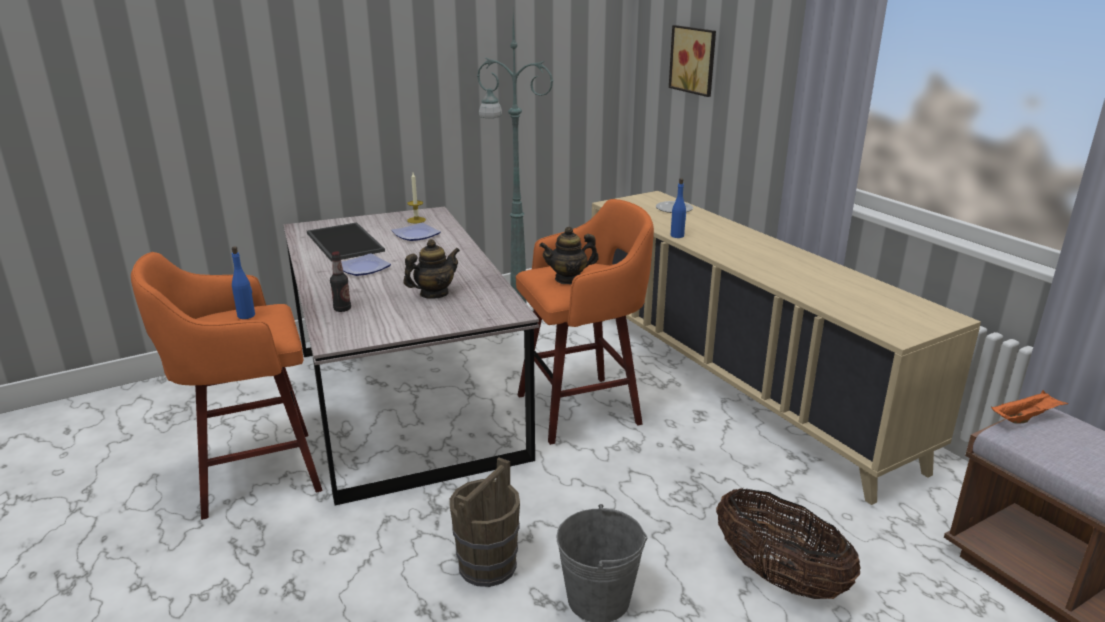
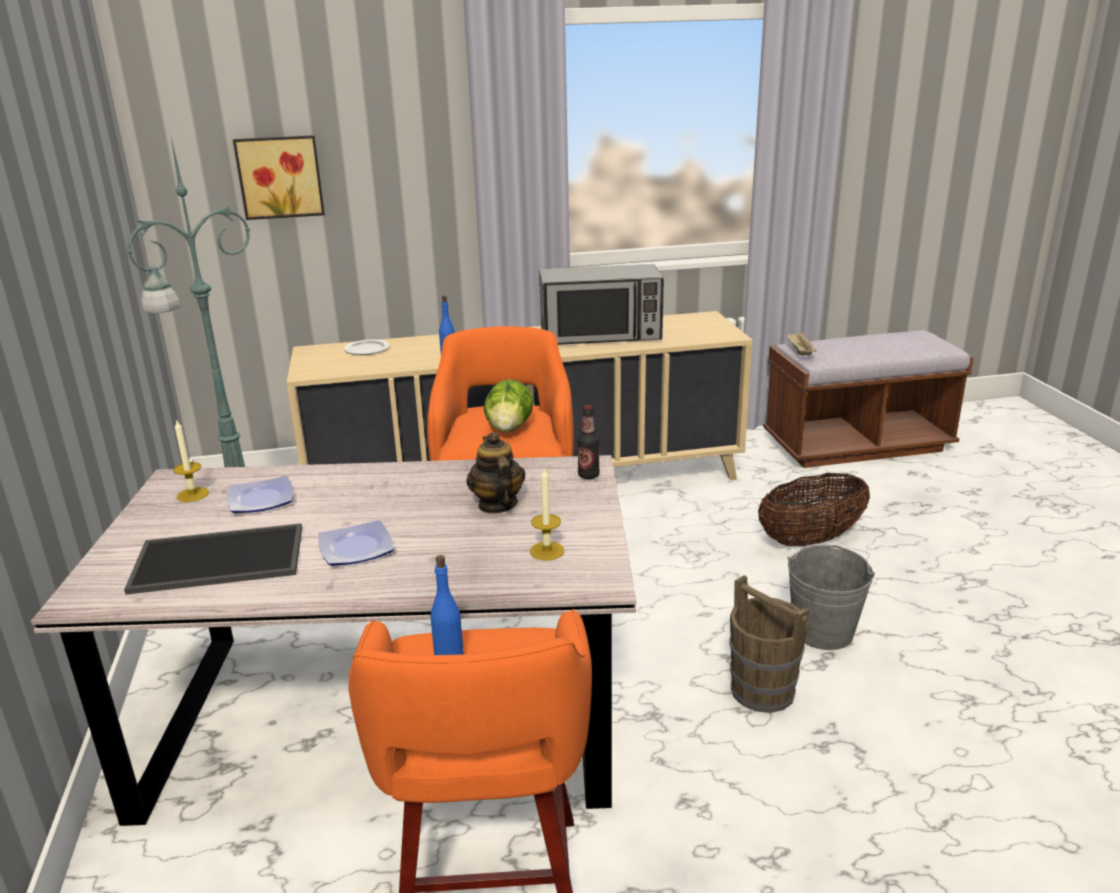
camera: 70 degrees left, 0 degrees up
(342, 309) = (497, 572): bottle -> bottle (588, 475)
(373, 319) = (547, 551): none -> candle
(568, 279) = (509, 429): teapot -> lettuce
(812, 277) = (601, 335): none -> microwave
(1025, 418) = (799, 351): orange tray -> beige tray

